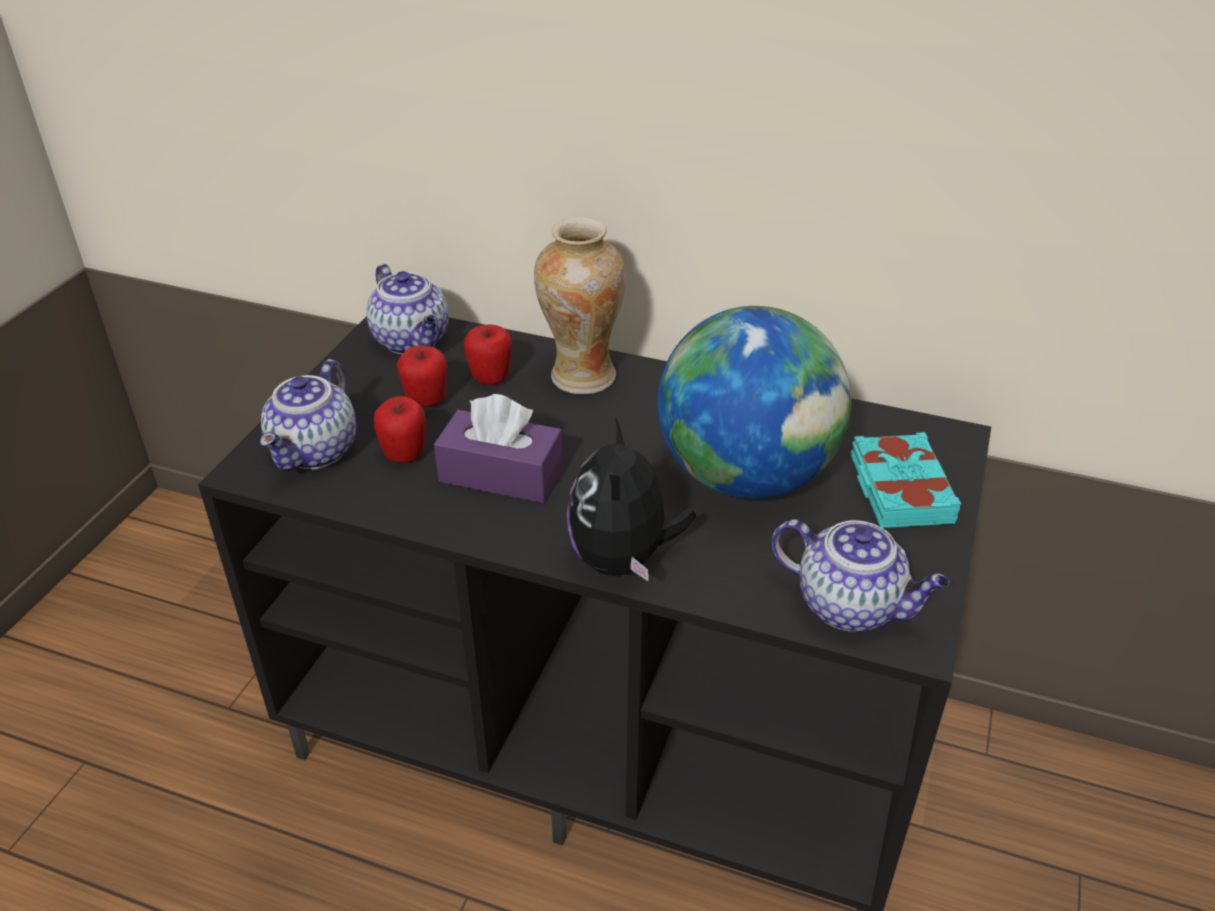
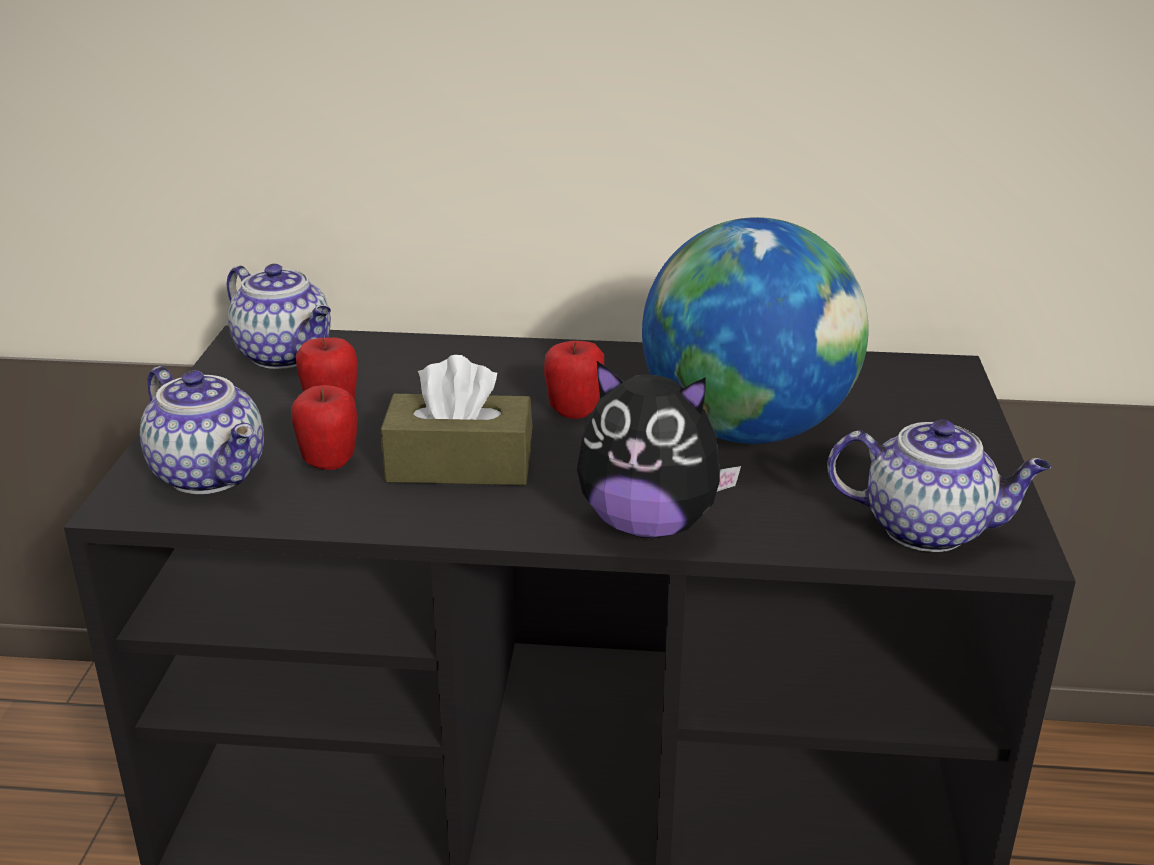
camera: 15 degrees left, 10 degrees down
(316, 452) = (212, 474): teapot -> teapot turned 45 degrees counterclockwise
(490, 378) = (400, 378): apple -> apple (574, 411)
(501, 474) = (459, 465): purple tissue box -> brown tissue box
(582, 377) = (510, 364): vase -> none
(623, 559) = (649, 524): plush toy -> plush toy turned 60 degrees counterclockwise
(899, 489) = (917, 420): turquoise book -> none

